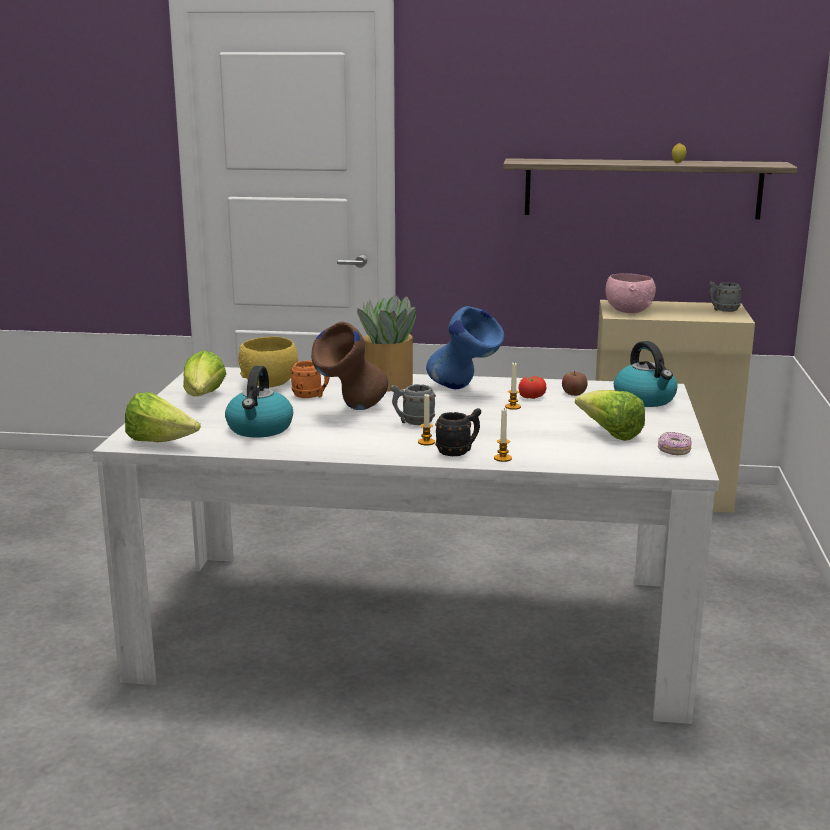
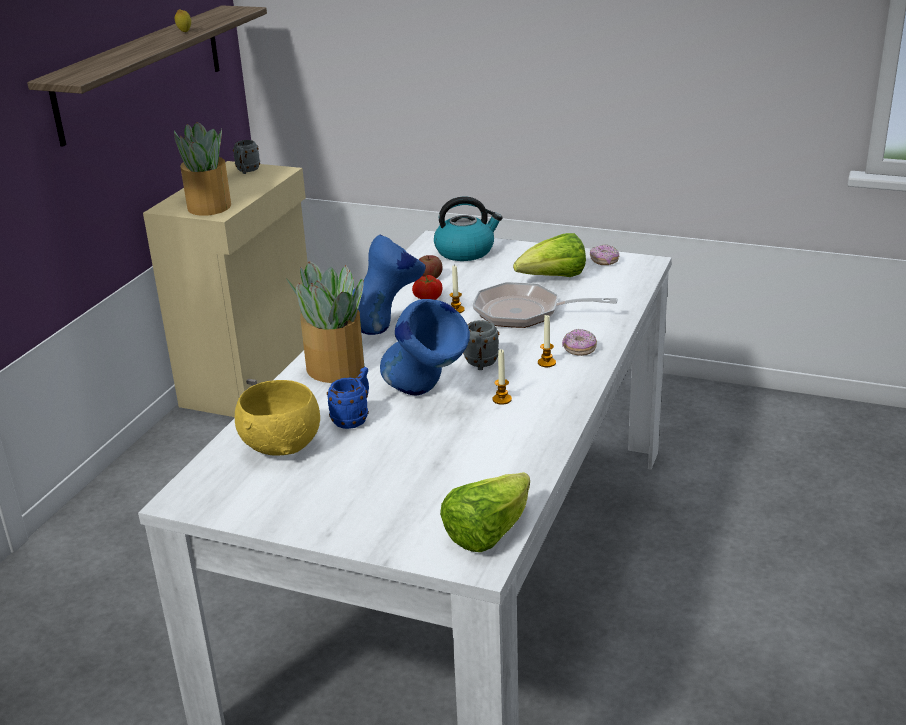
camera: 75 degrees left, 10 degrees up
(204, 397) = (312, 499): lettuce -> none
(260, 429) = (465, 458): kettle -> none
(311, 396) = (354, 418): orange mug -> blue mug
(351, 411) = (425, 397): brown vase -> blue vase
(458, 451) = (579, 349): black mug -> donut
(502, 458) = (603, 331): candle -> candle (502, 399)
(523, 429) = (525, 313): none -> frying pan
(628, 311) = (208, 207): pink bowl -> potted plant

